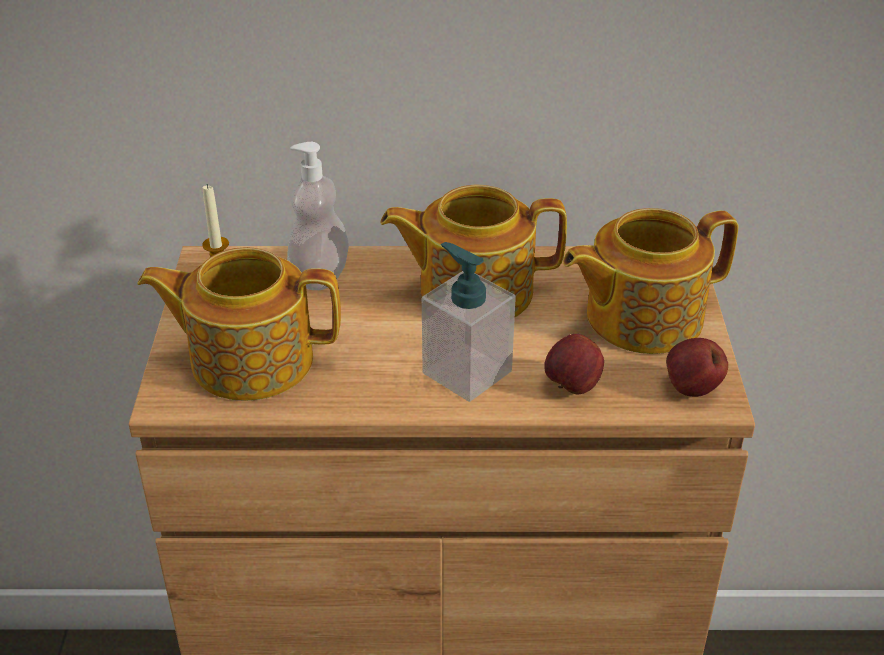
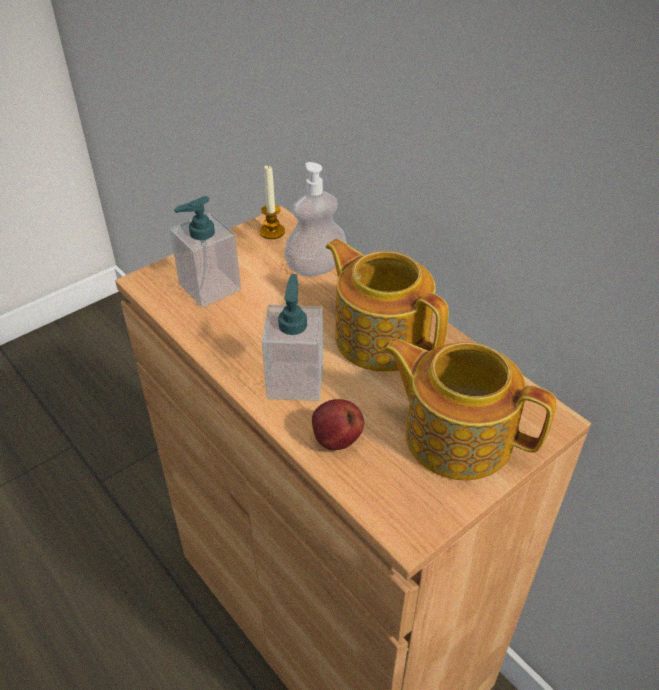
camera: 50 degrees right, 5 degrees up
(249, 359) = (209, 287): teapot -> soap dispenser
(691, 389) = (405, 508): apple -> none

